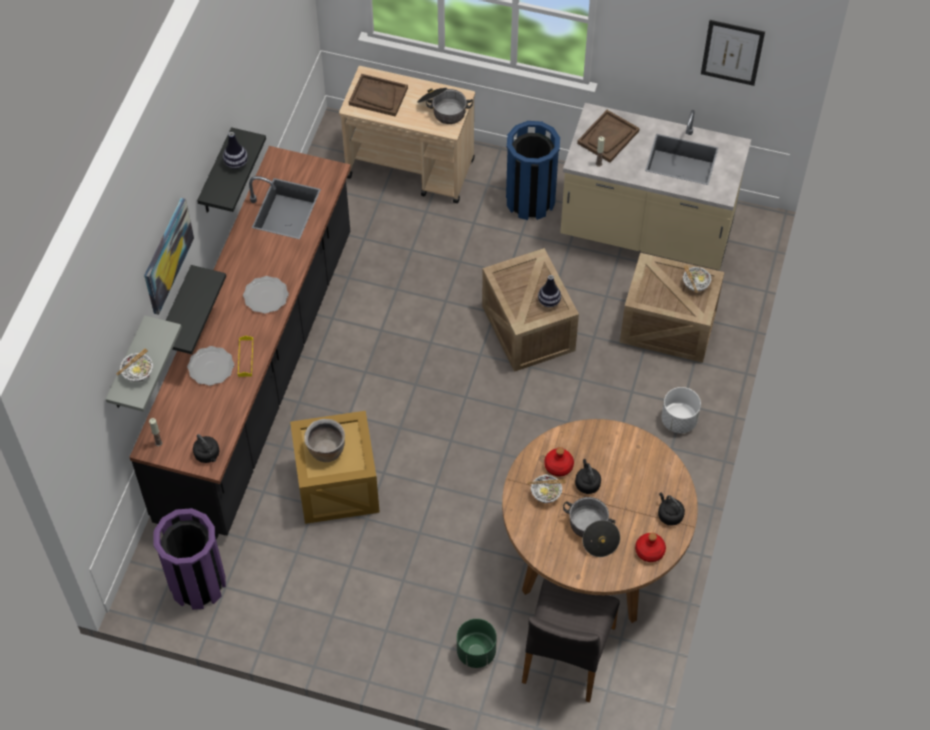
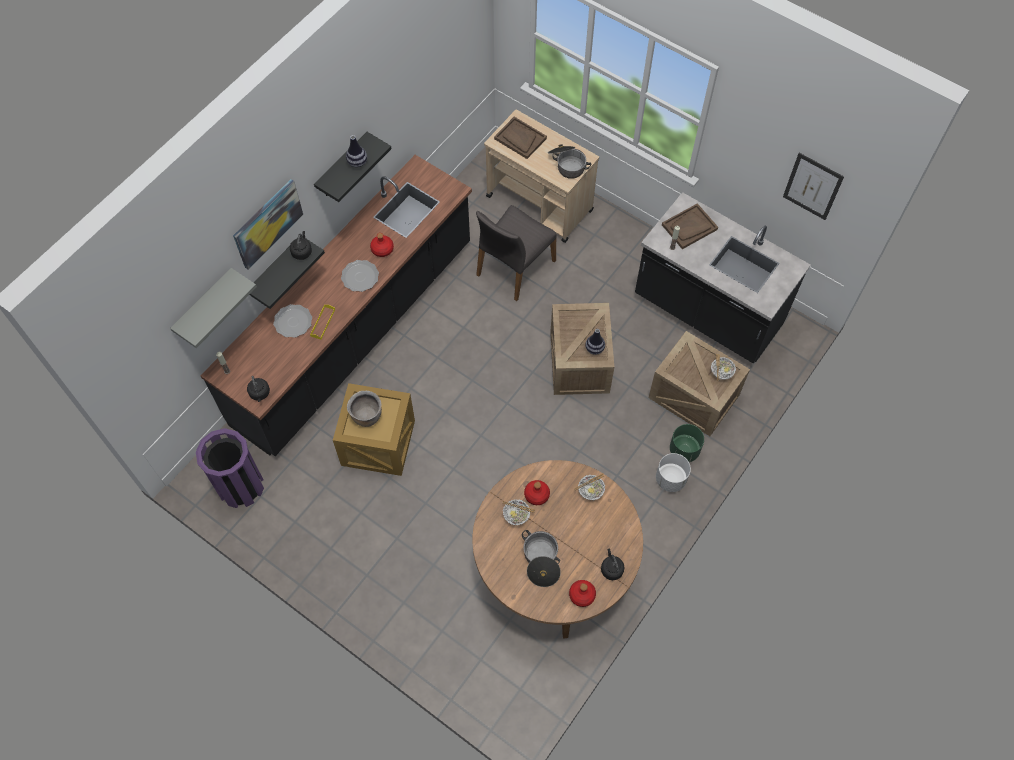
camera: 20 degrees right, 5 degrees up
(138, 373) = (204, 315): bowl -> bowl (590, 491)
(278, 259) = (382, 249): none -> red bottle
(476, 652) = (429, 618): green planter -> green planter (684, 450)
(530, 200) = (623, 257): blue trash can -> none
(566, 655) = (500, 646): grey chair -> grey chair (514, 267)
(587, 483) = (554, 518): black kettle -> black kettle (302, 251)
(646, 232) = (707, 312): beige counter -> black counter

